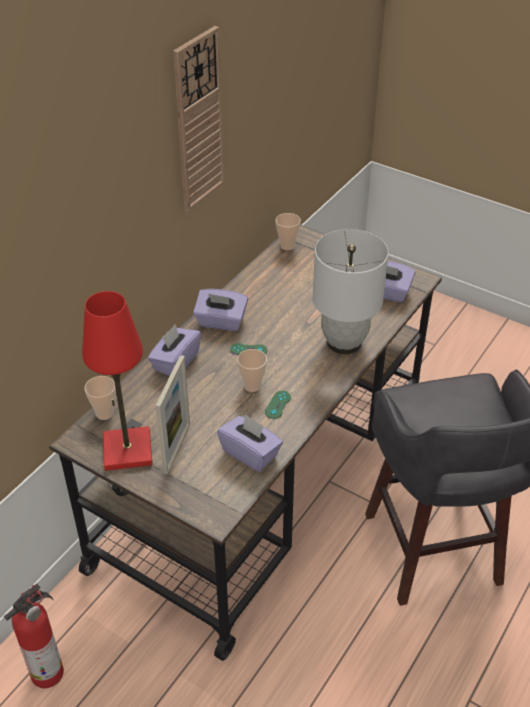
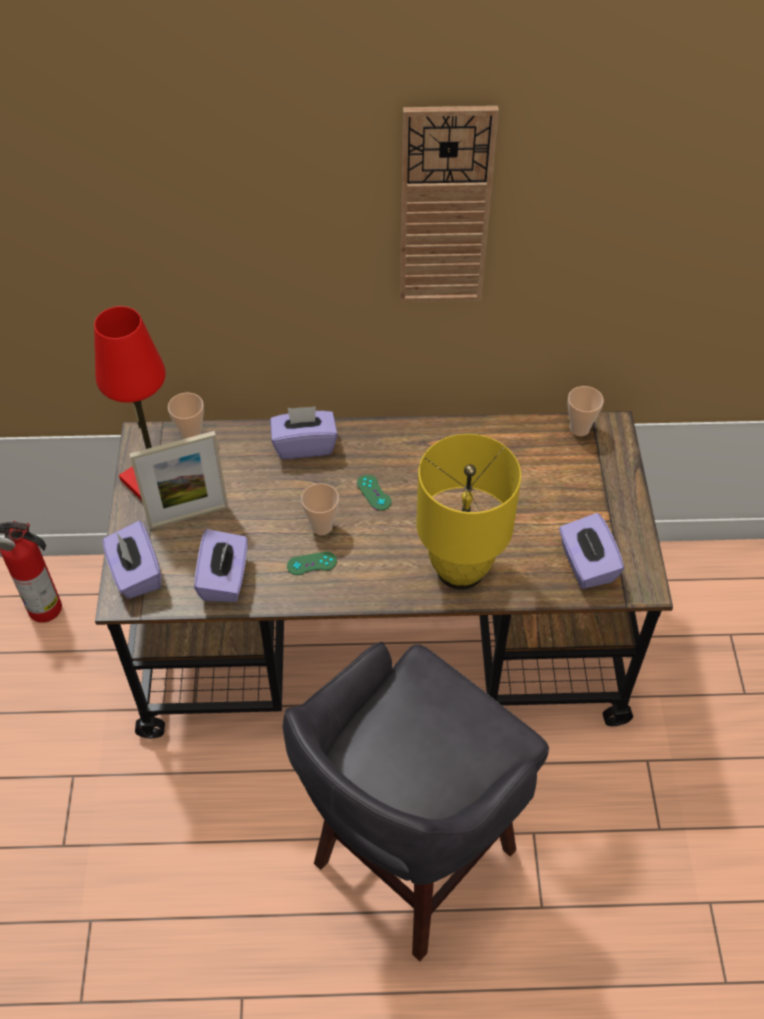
camera: 55 degrees right, 10 degrees up
(221, 322) = (396, 445): purple tissue box -> purple tissue box (136, 574)
(344, 342) = (459, 569): white table lamp -> yellow table lamp

